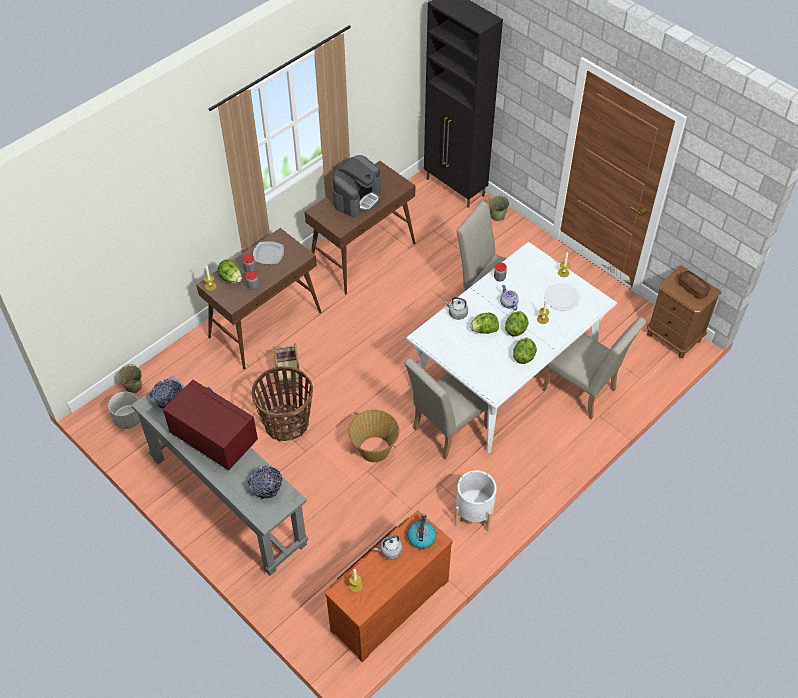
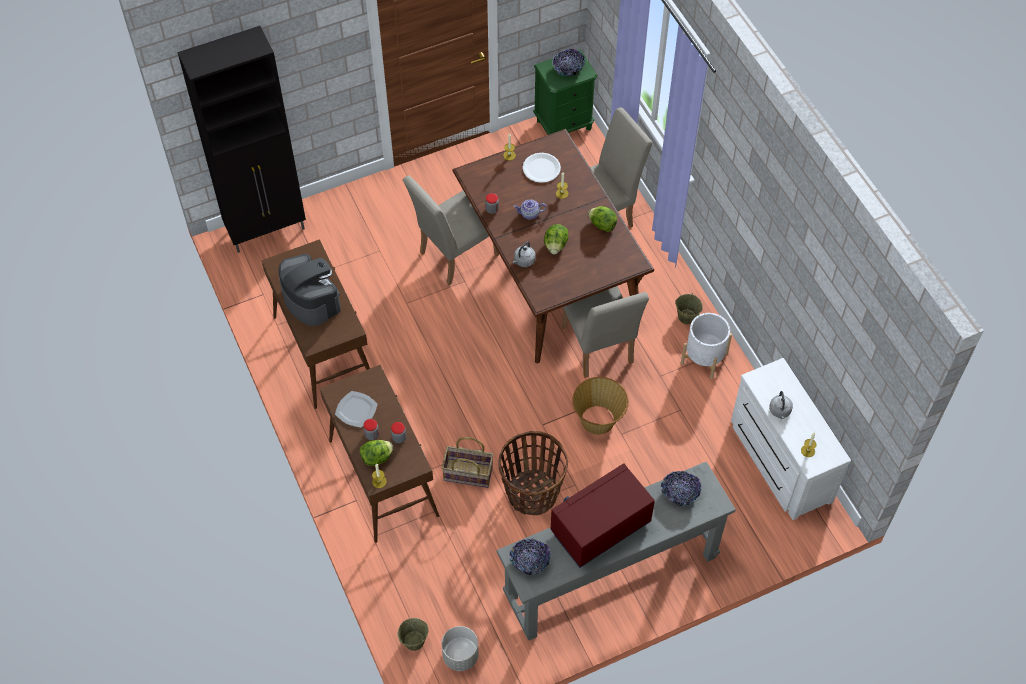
camera: 70 degrees left, 5 degrees up
(387, 603) = (778, 462): brown dresser -> white dresser
(421, 537) = (772, 381): kettle -> none
(497, 215) = (330, 206): beige bucket -> beige bucket (686, 316)
(505, 374) = (550, 275): white dining table -> brown dining table
(516, 329) = (565, 219): lettuce -> none
(673, 337) = (564, 124): brown nightstand -> green nightstand
(692, 289) = (568, 68): bread -> bowl

